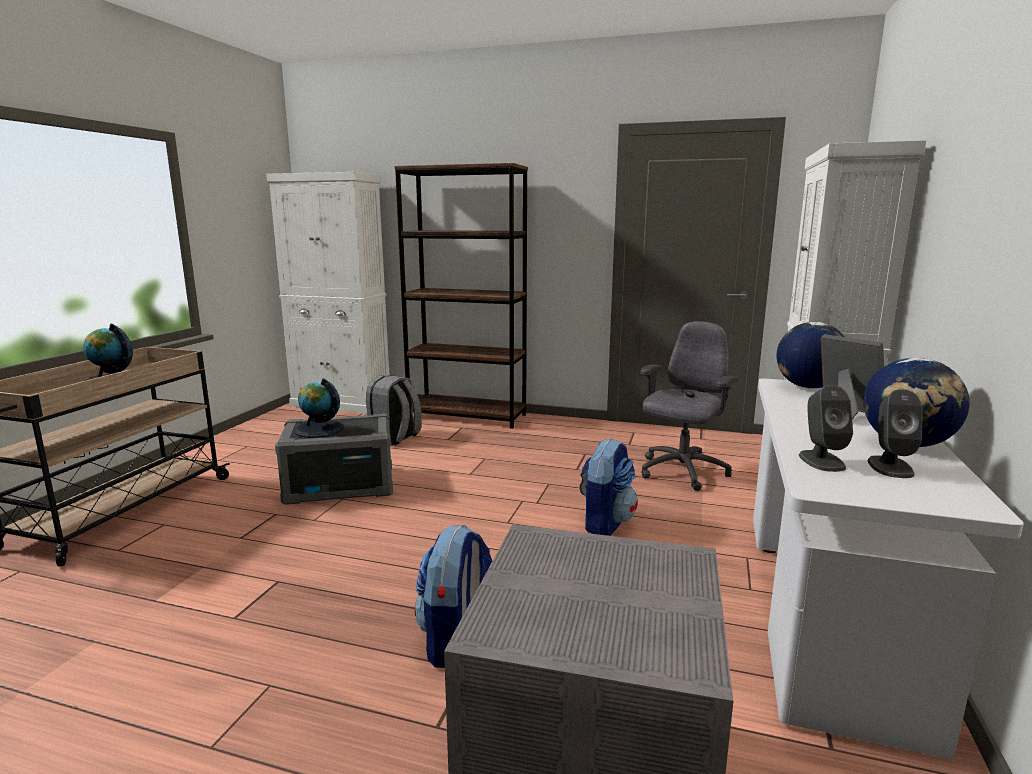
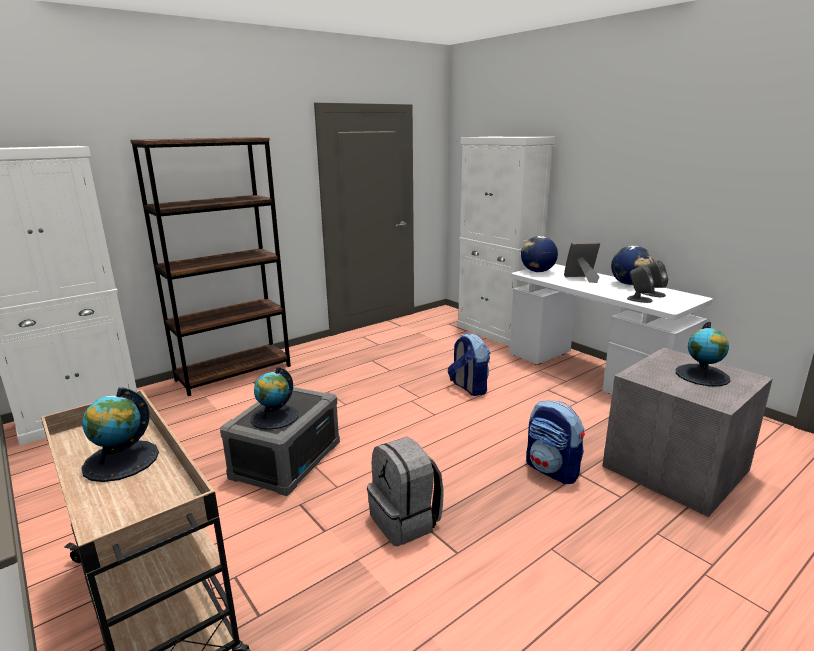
camera: 55 degrees left, 5 degrees up
(394, 438) = (226, 413): grey backpack -> grey backpack (406, 521)
(617, 601) = (702, 375): none -> globe
(681, 472) = (435, 347): grey office chair -> none

